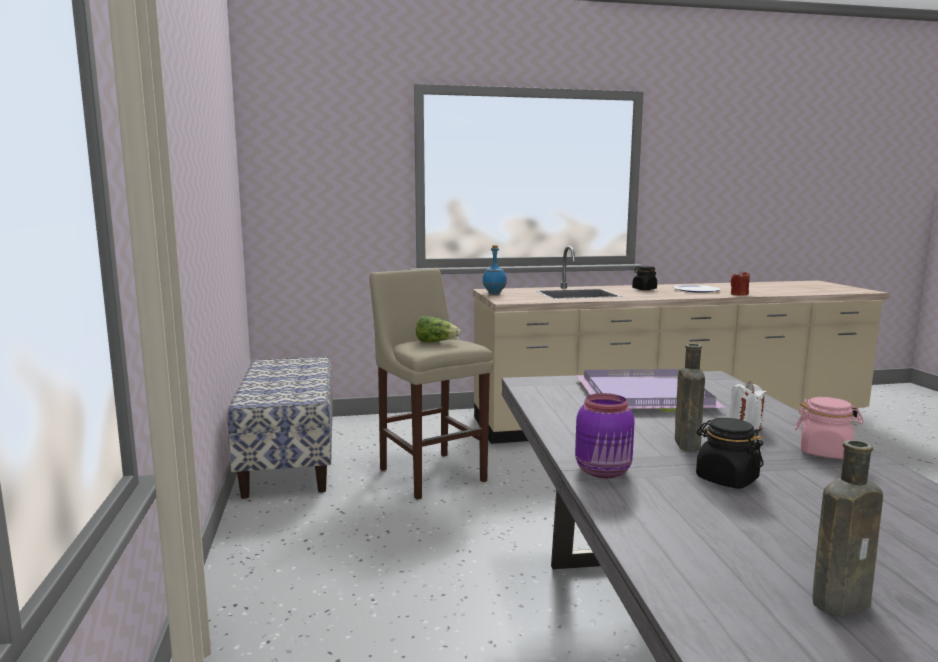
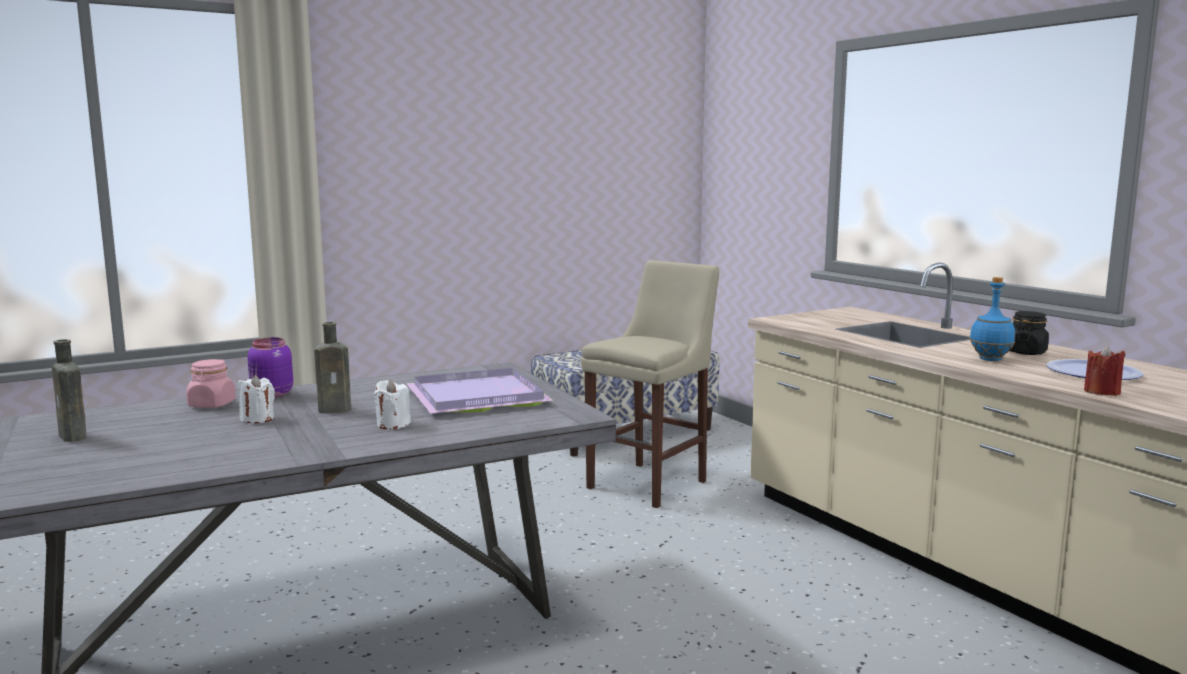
camera: 70 degrees right, 0 degrees up
(436, 342) = (644, 340): lettuce -> none
(494, 294) = (824, 313): blue bottle -> blue bottle (989, 359)
(726, 479) = (257, 419): black jar -> white candle
(825, 452) = (324, 445): pink jar -> pink jar (212, 405)

